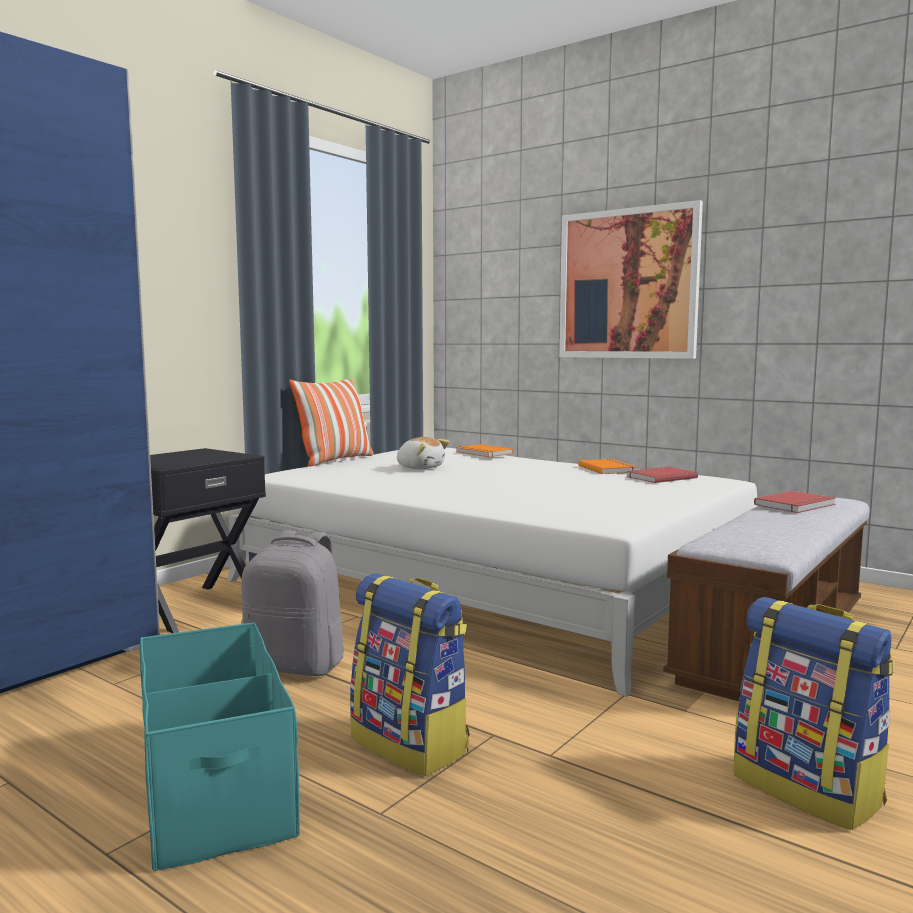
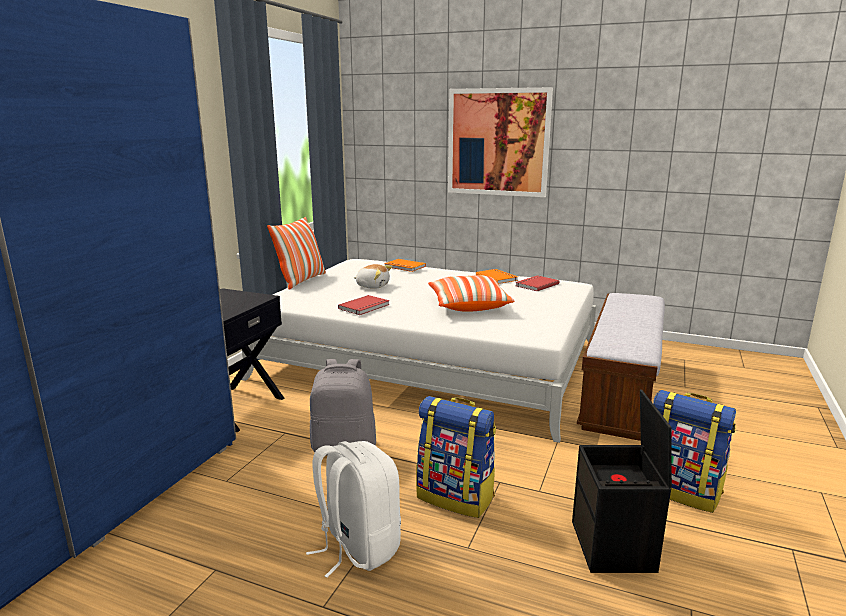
camera: 15 degrees left, 10 degrees up
(216, 786) = (357, 547): turquoise storage box -> white backpack
(532, 489) = (468, 305): none -> pillow
(630, 853) = (614, 547): none -> black storage box
(797, 505) = (630, 305): red book -> red book (365, 307)

